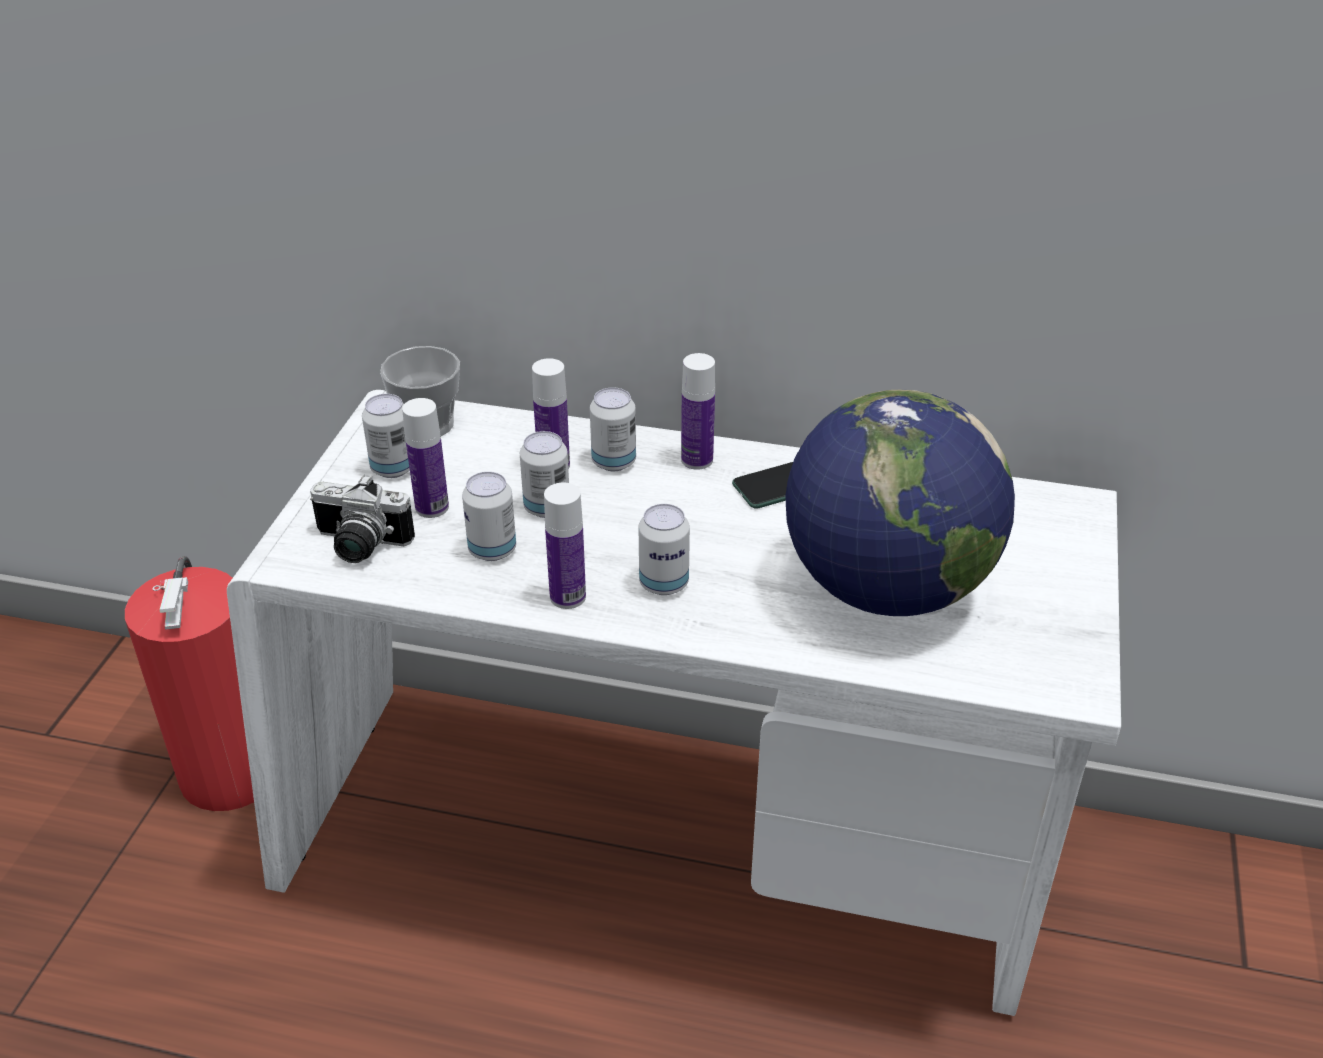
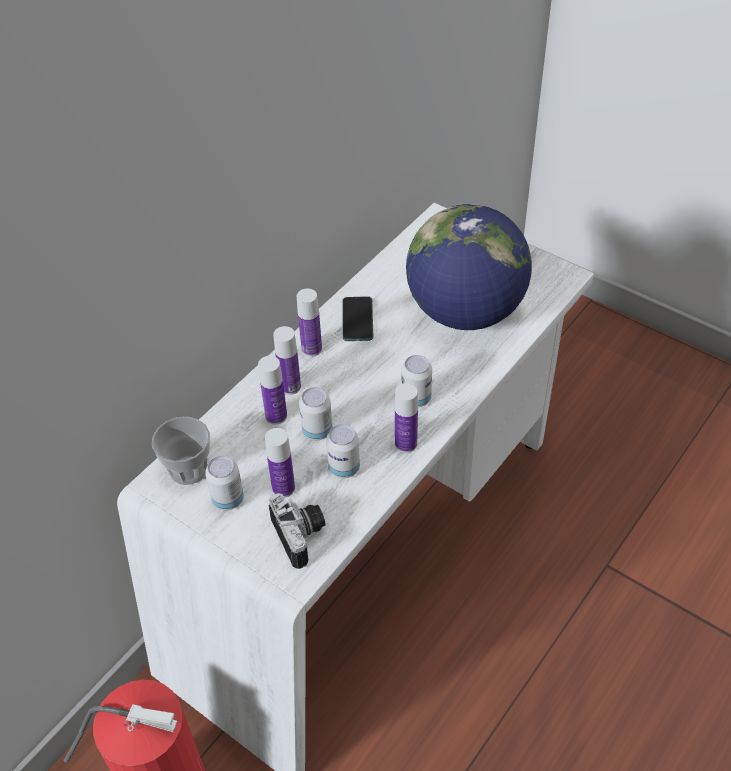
camera: 65 degrees left, 10 degrees up
(358, 546) = (302, 535): camera -> camera turned 60 degrees counterclockwise
(614, 462) = (290, 386): can -> bottle

